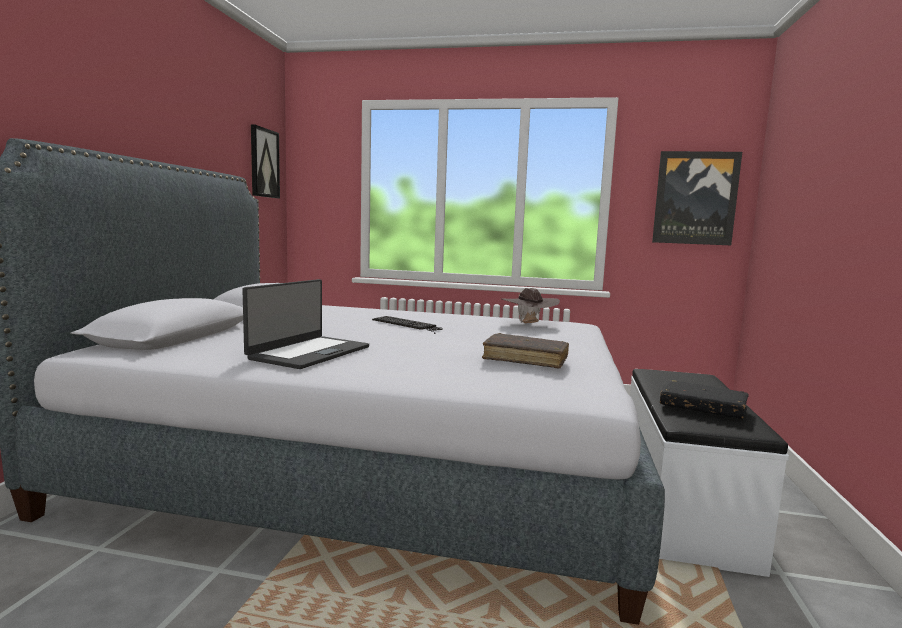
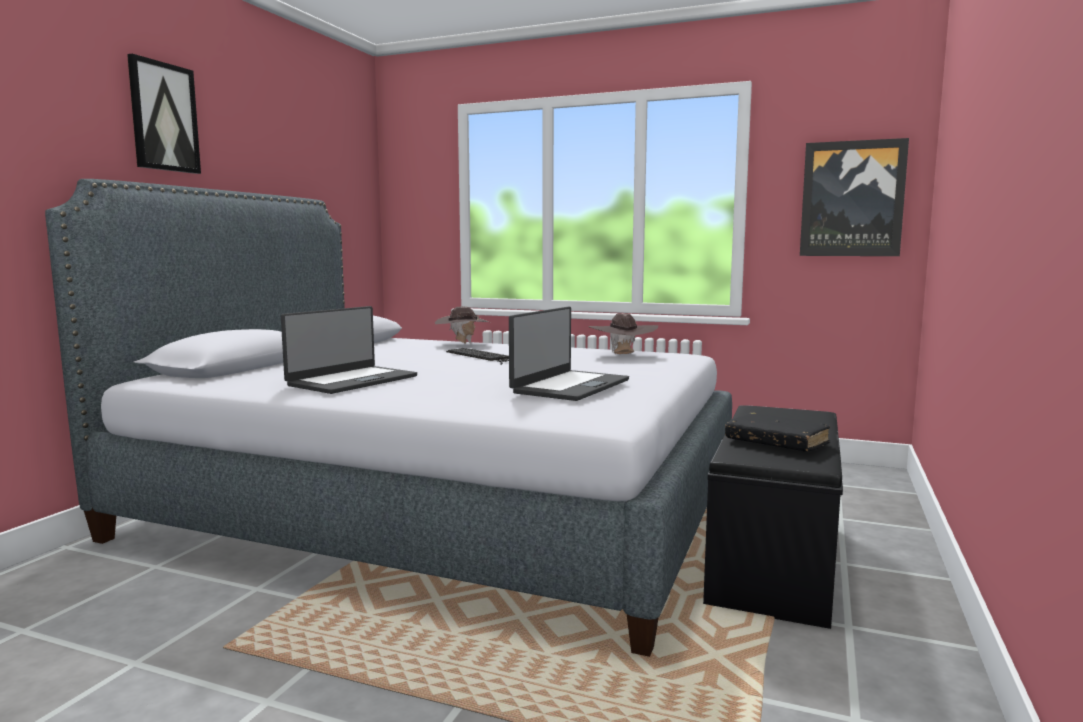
camera: 10 degrees right, 0 degrees up
(264, 163) = (351, 182): picture -> picture (163, 117)
(379, 311) = (463, 344): none -> brown hat
(525, 359) = (569, 386): brown book -> laptop
(680, 506) = (771, 560): white bench -> black bench

